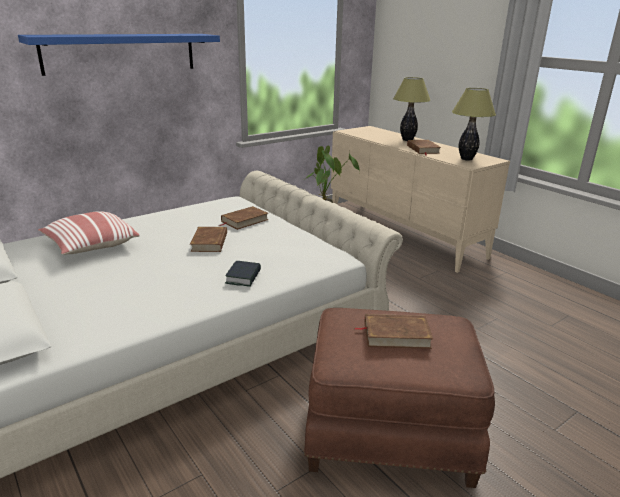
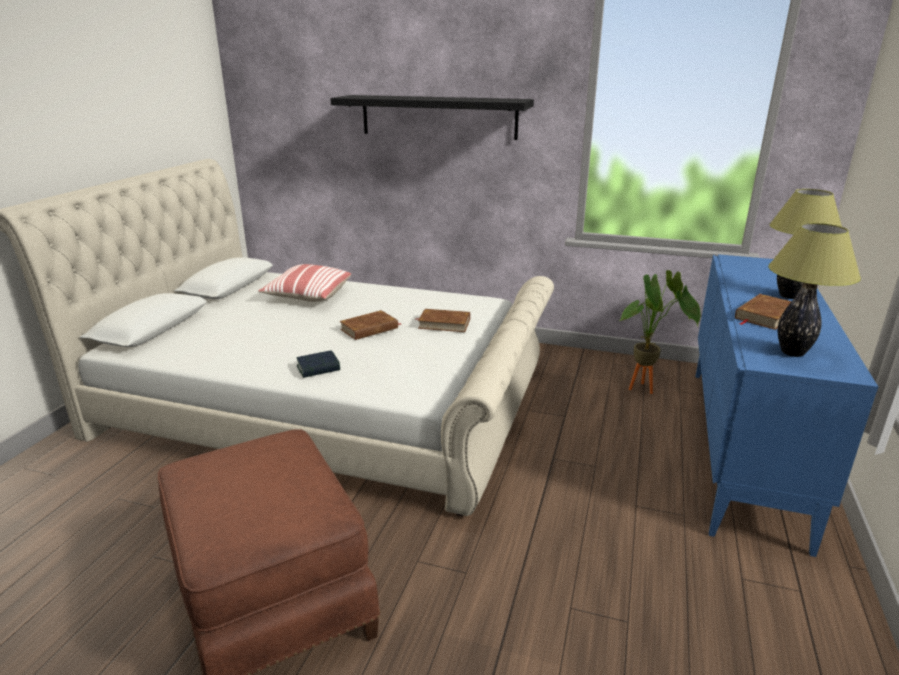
camera: 55 degrees right, 0 degrees up
(121, 53) = (438, 117): blue shelf -> black shelf
(396, 335) = (257, 481): brown book -> none
(404, 234) = (744, 447): beige dresser -> blue dresser

